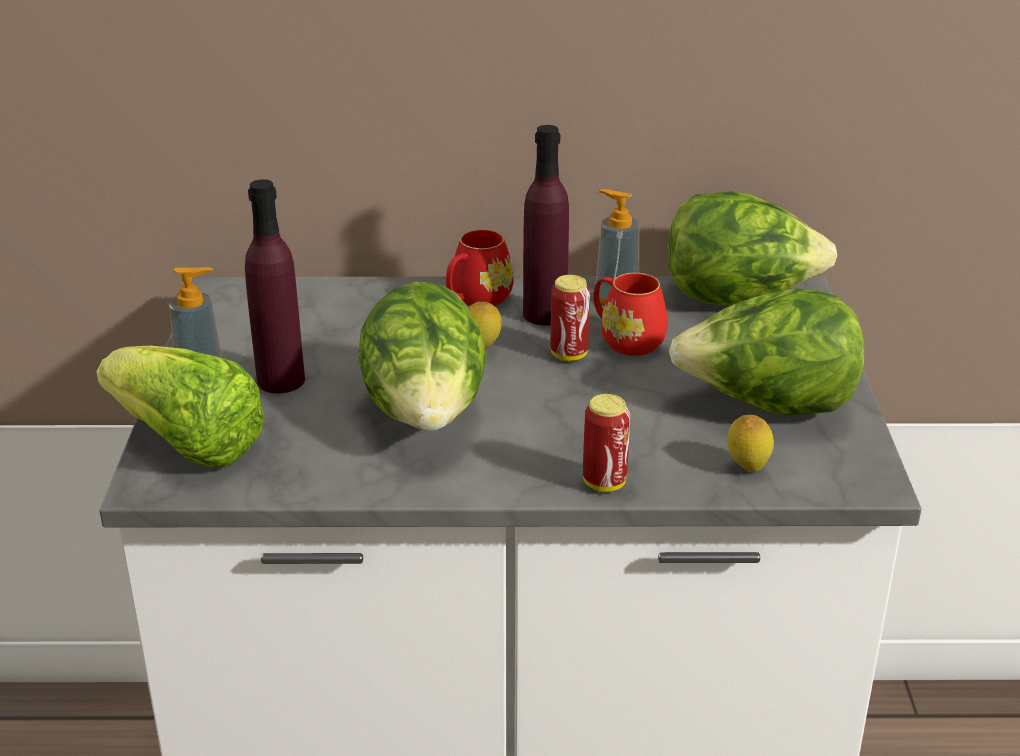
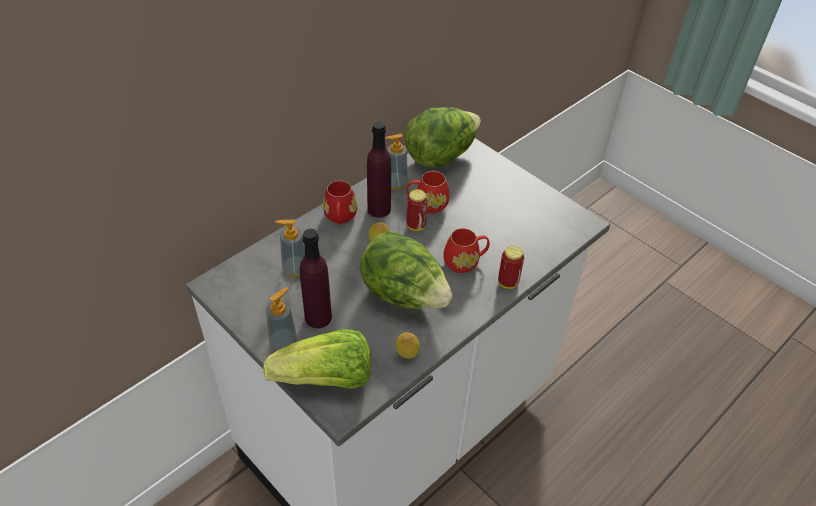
camera: 45 degrees left, 15 degrees up
(334, 321) = (295, 269): none -> soap dispenser
(576, 427) = (465, 262): none -> red mug
(747, 468) = (543, 242): lemon -> lemon (407, 355)
(767, 407) = (515, 207): lettuce -> none

